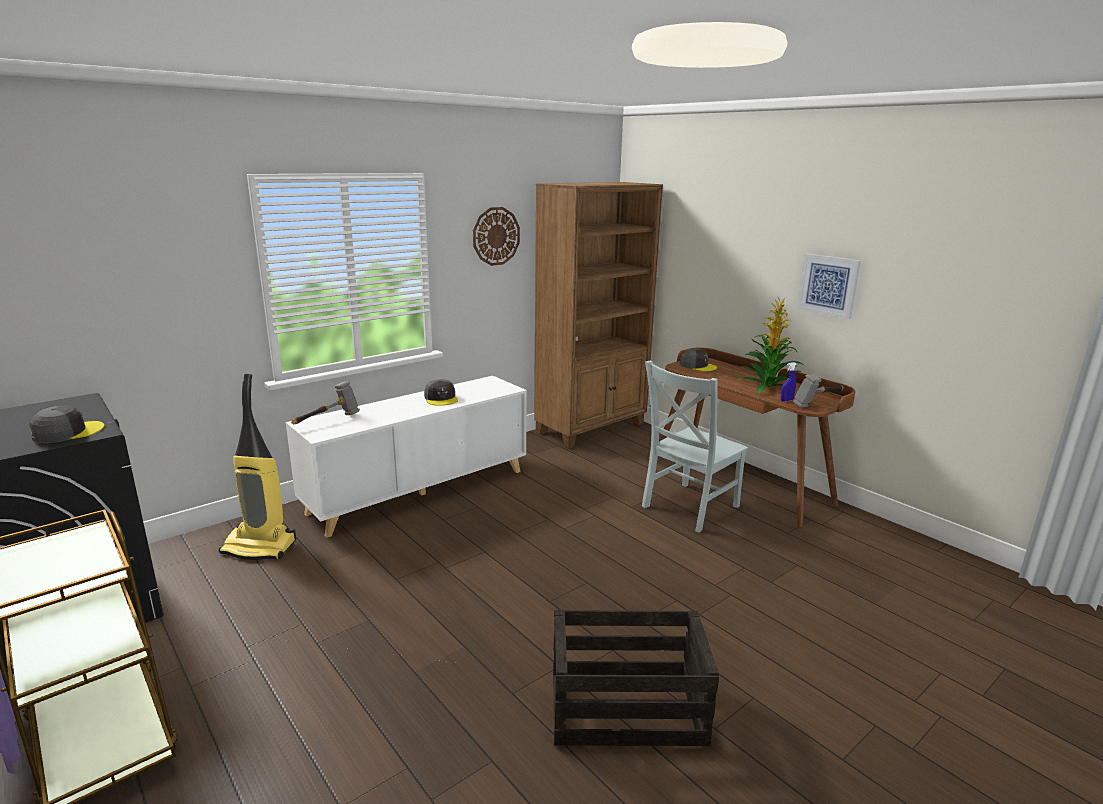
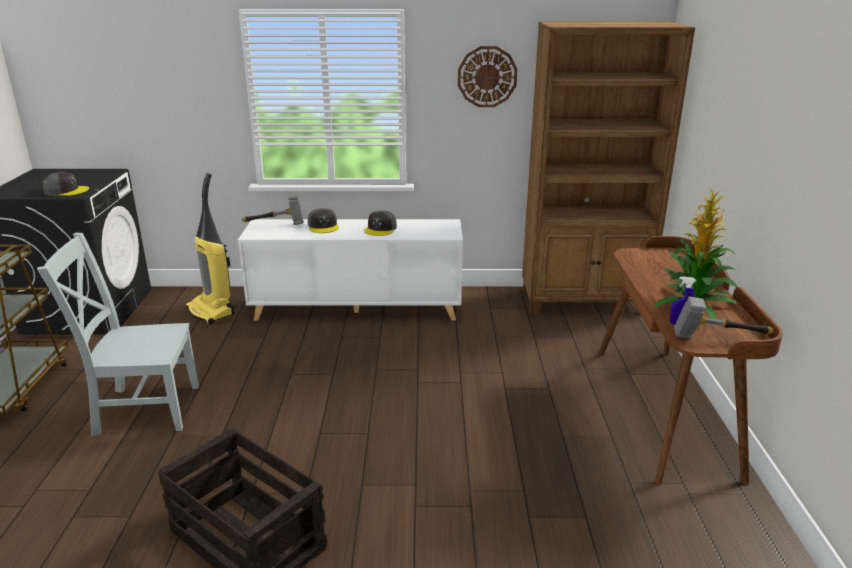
camera: 40 degrees right, 5 degrees up
(687, 508) = (559, 411): grey chair -> grey chair (143, 409)
(697, 366) = (656, 258): grey cap -> grey cap (323, 226)
(828, 285) = (794, 186): picture -> none

